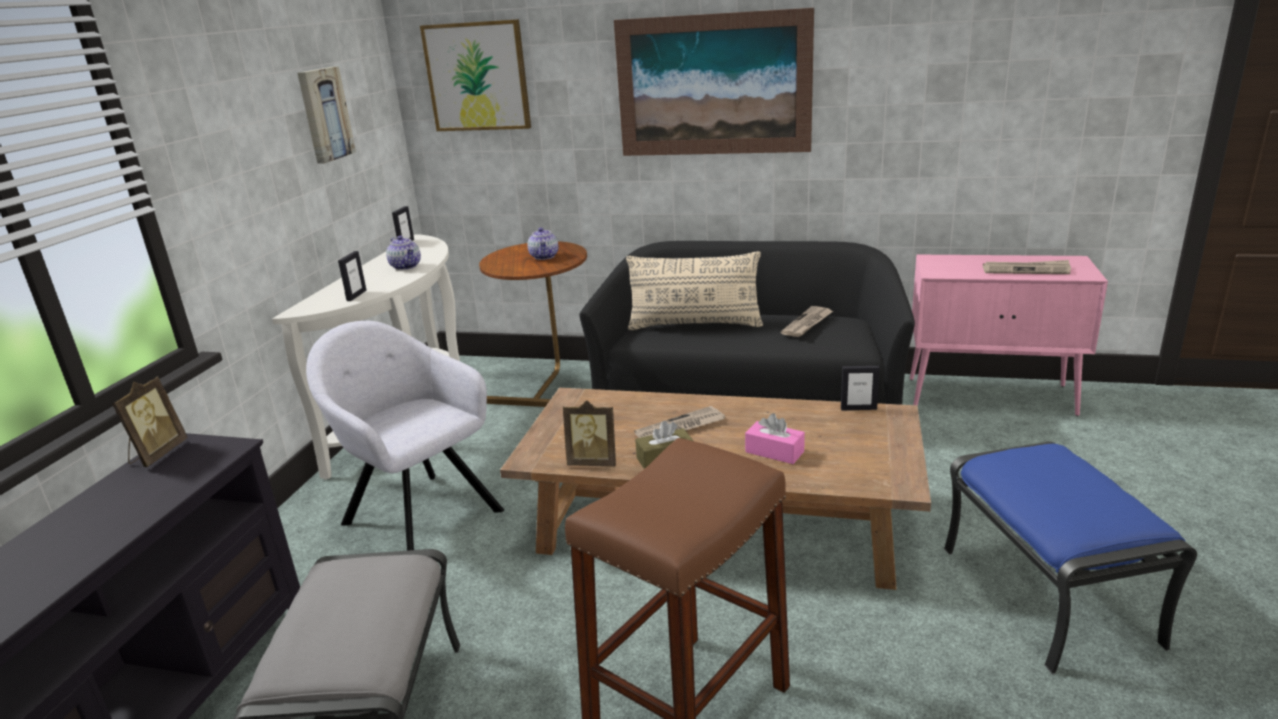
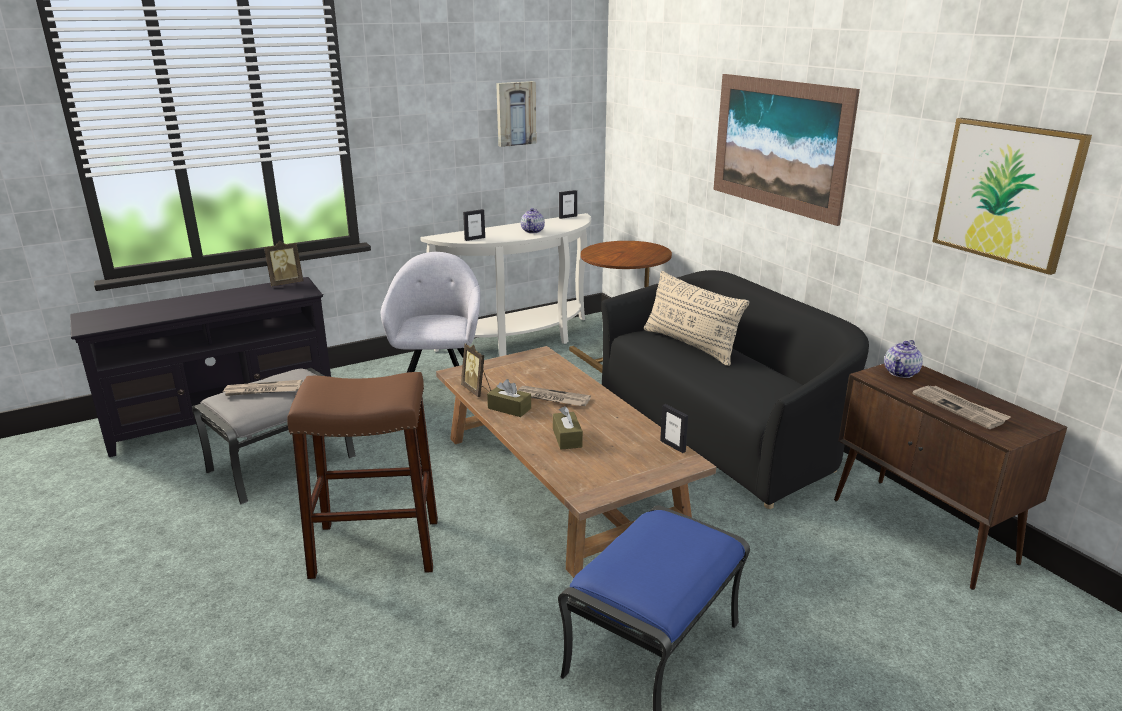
camera: 45 degrees right, 0 degrees up
(477, 77) = (644, 103): picture -> picture (1007, 193)
(544, 256) = (632, 254): teapot -> teapot (901, 373)
(774, 452) = (567, 438): pink tissue box -> brown tissue box
(807, 324) = (761, 378): newspaper -> newspaper (263, 390)
(991, 396) = (923, 531): pink cabinet -> brown cabinet

